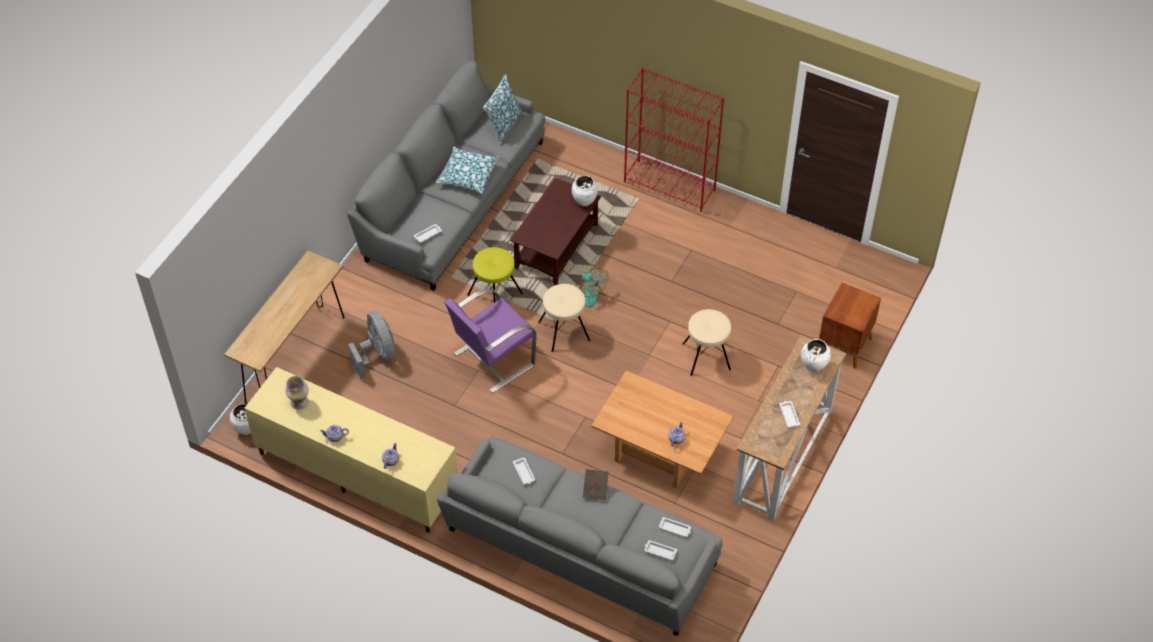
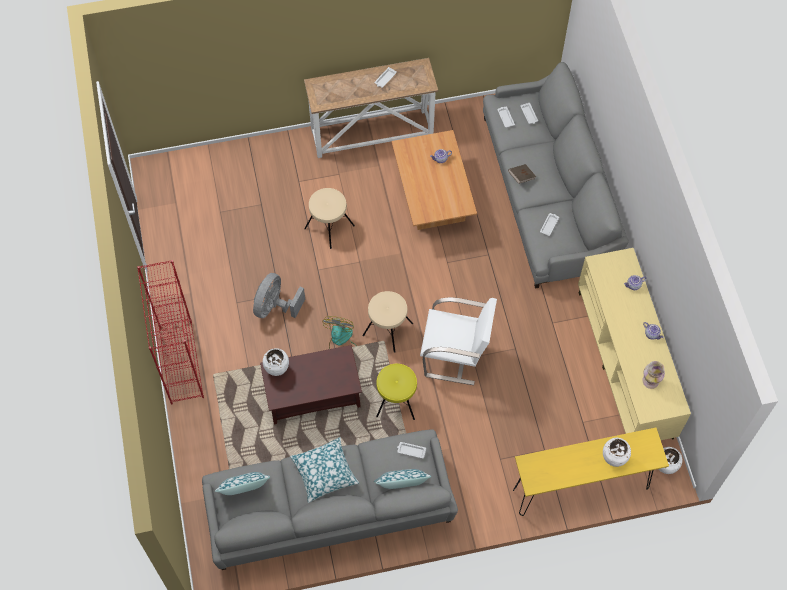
camera: 130 degrees left, 10 degrees up
(295, 359) = (581, 489): brown console table -> yellow console table
(377, 355) = (523, 435): grey fan -> grey fan (275, 307)
(408, 212) = (401, 487): none -> pillow
(493, 359) = (455, 355): purple armchair -> white armchair
(813, 367) = (332, 89): white vase -> white vase (614, 458)
(844, 346) = (246, 154): brown nightstand -> none

